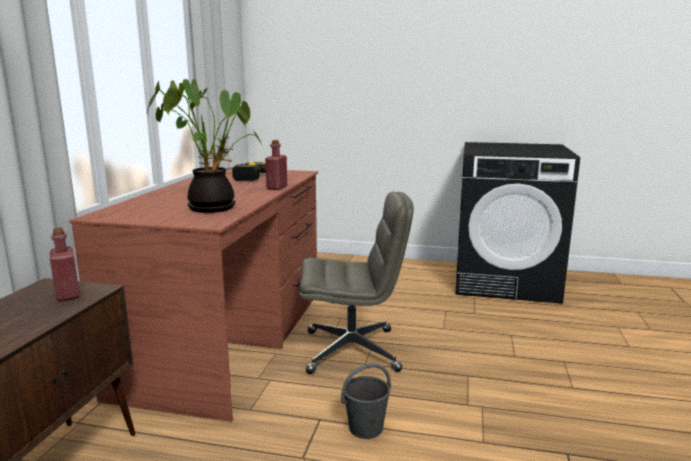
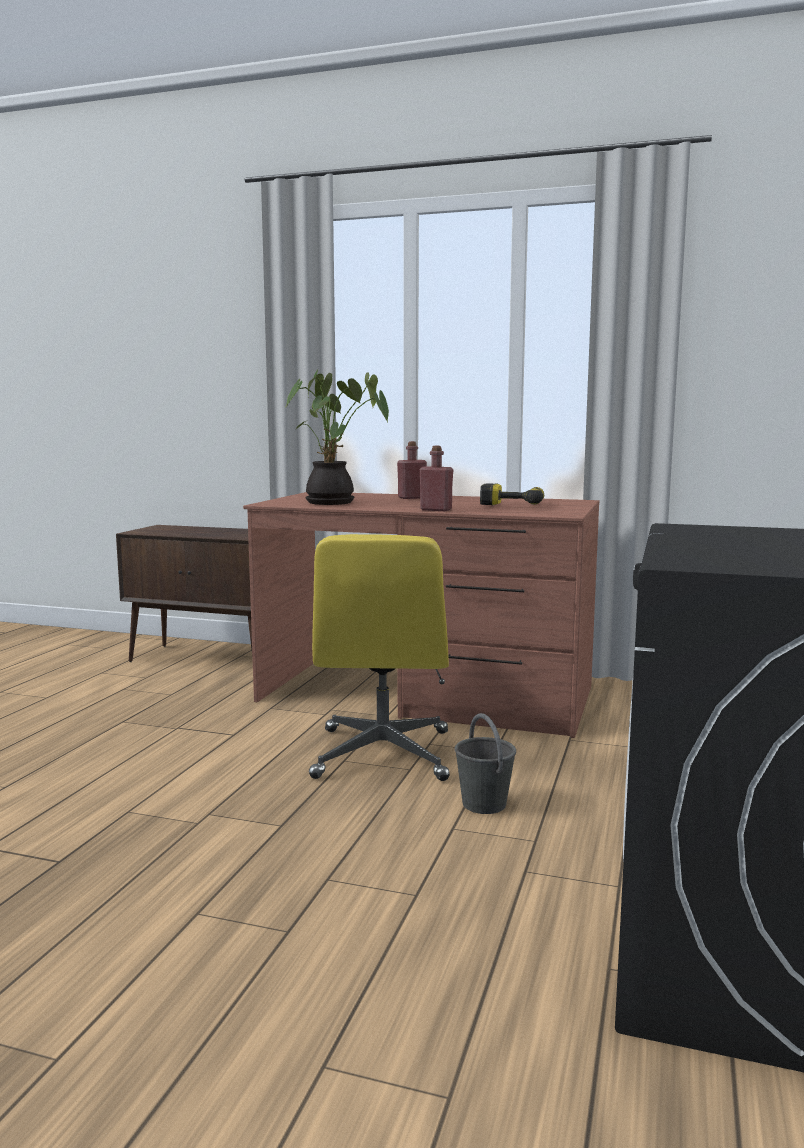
camera: 95 degrees right, 5 degrees down
(68, 295) = (241, 534): red bottle -> red bottle (411, 498)
(353, 350) = (383, 755): grey office chair -> yellow office chair
(366, 428) = (202, 754): grey bucket -> grey bucket (484, 804)

